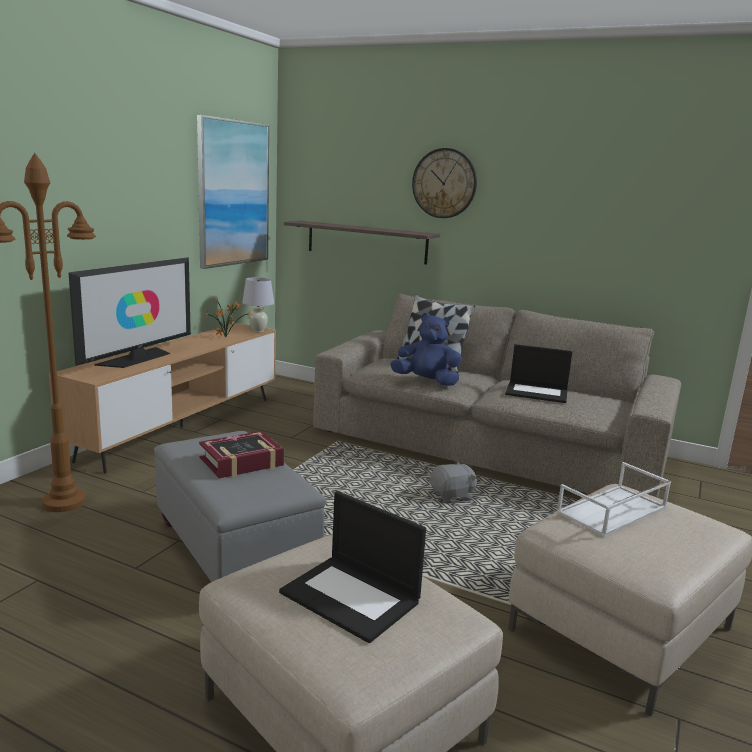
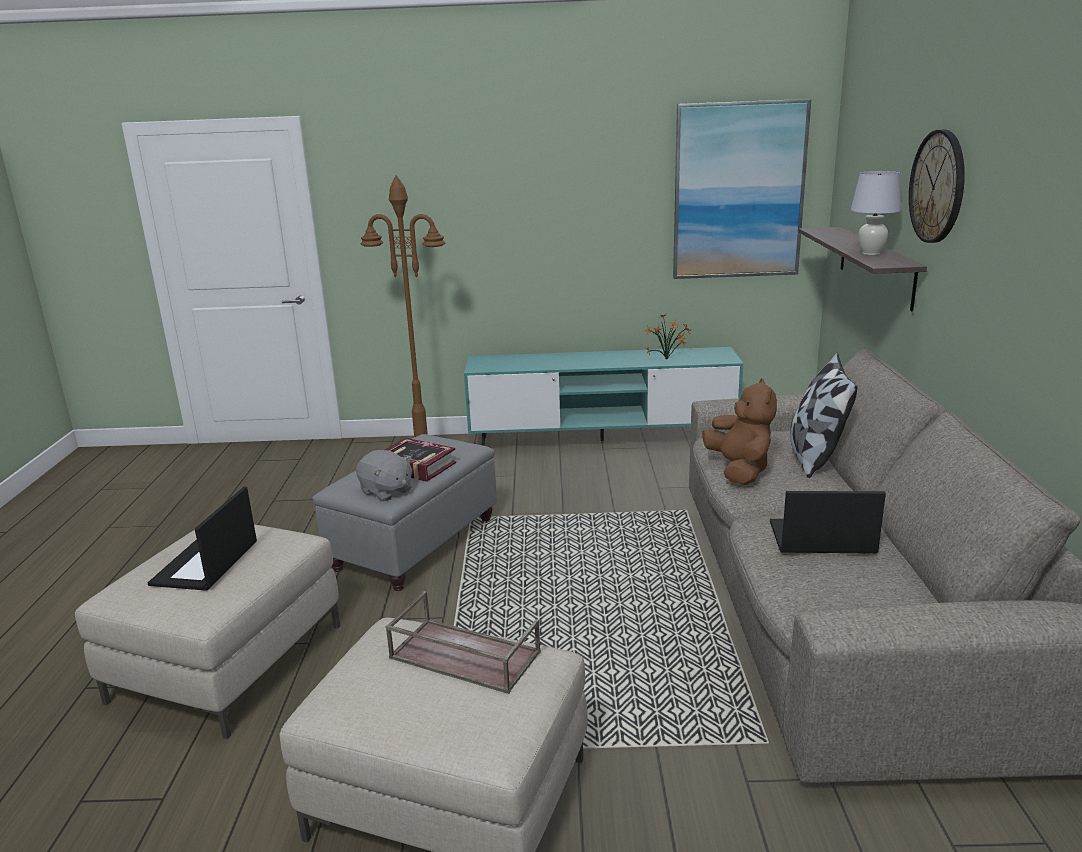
camera: 65 degrees right, 5 degrees up
(137, 358) = (546, 360): television -> none
(182, 428) = (602, 442): brown tv stand -> turquoise tv stand
(258, 331) = (719, 360): white table lamp -> white table lamp (871, 253)
(426, 381) = (739, 470): blue plush toy -> brown plush toy
(452, 496) = (643, 613): grey plush toy -> grey plush toy (386, 491)
(537, 392) = (821, 538): laptop -> laptop turned 105 degrees clockwise
(612, 511) = (462, 655): white tray -> brown tray

